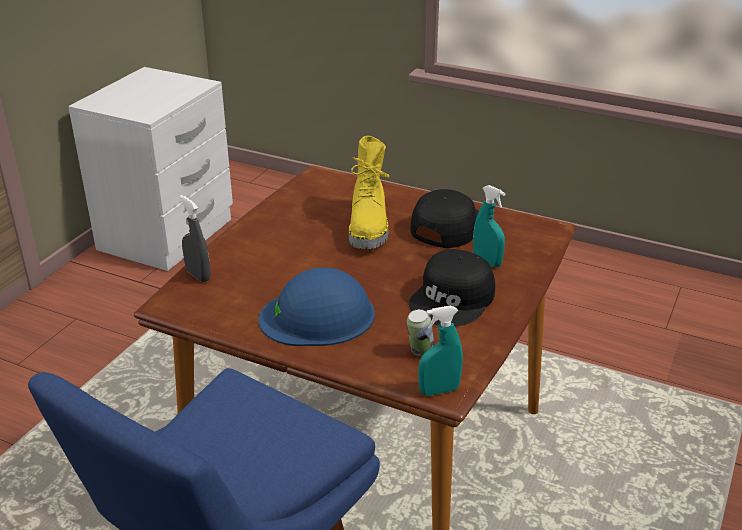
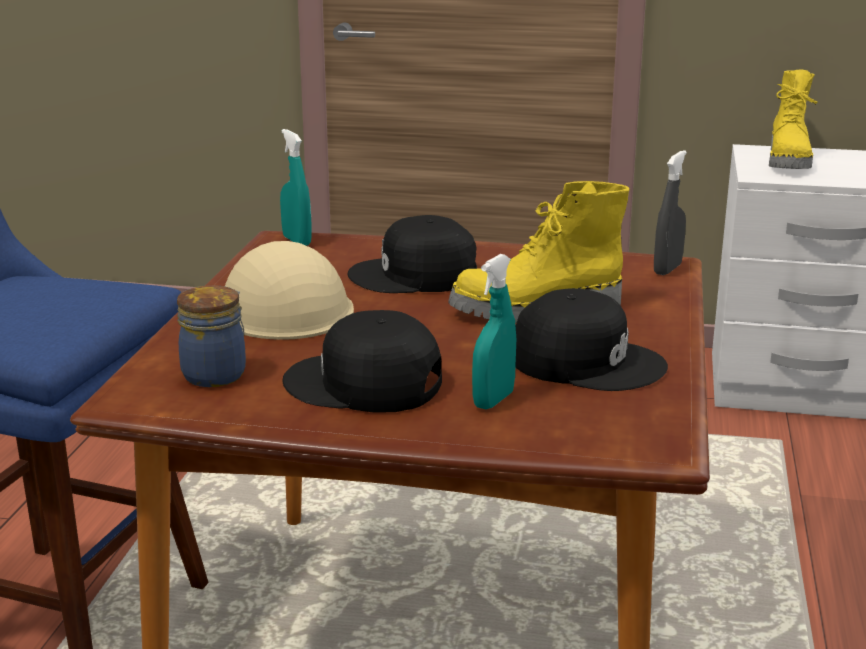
camera: 75 degrees right, 10 degrees down
(127, 100) = (789, 161): none -> yellow boot
(198, 275) = (348, 242): grey spray bottle -> grey spray bottle (667, 269)
(287, 258) = (415, 276): none -> black cap
(318, 316) = (282, 308): blue hard hat -> beige hard hat
(420, 352) = (216, 374): can -> jar
(439, 390) = (126, 394): turquoise spray bottle -> turquoise spray bottle (296, 241)

